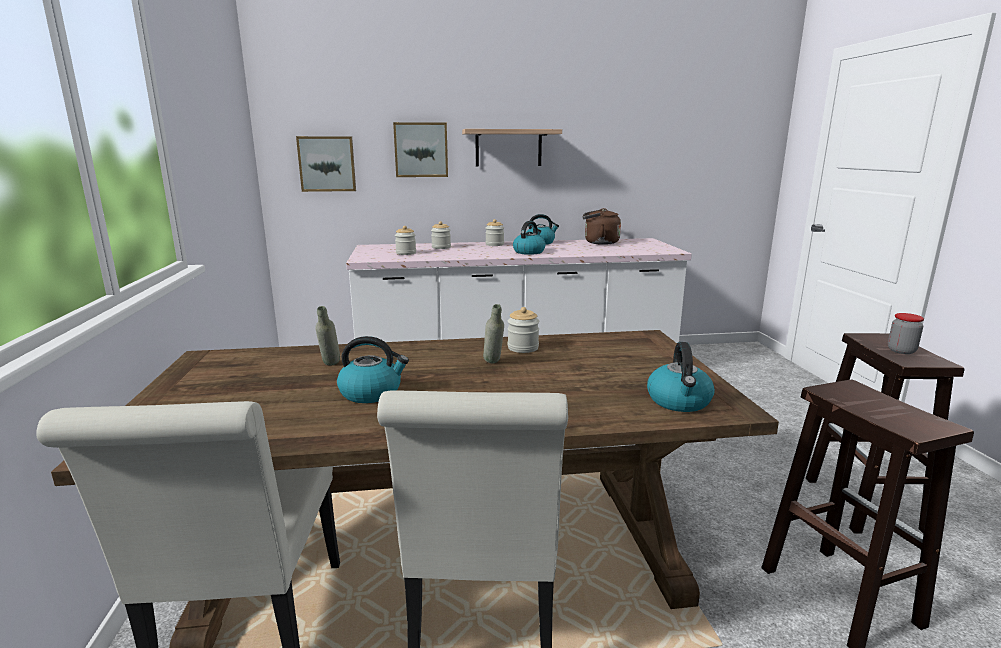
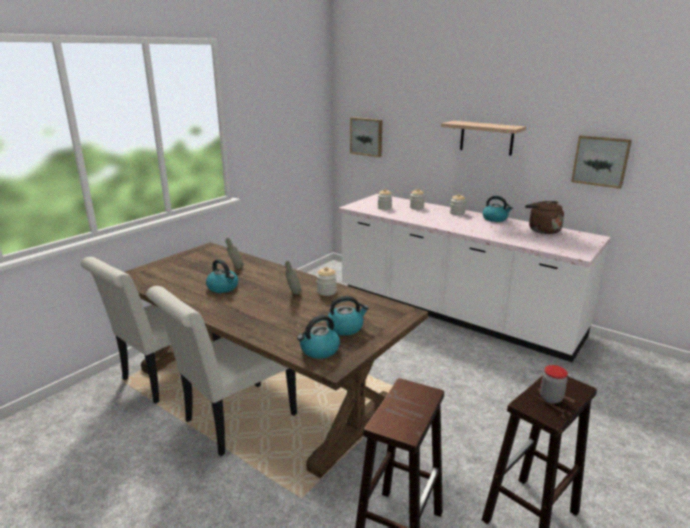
camera: 45 degrees right, 5 degrees up
(421, 150) = (423, 133): picture -> picture (601, 161)
(529, 252) = (461, 226): kettle -> kettle (345, 328)

